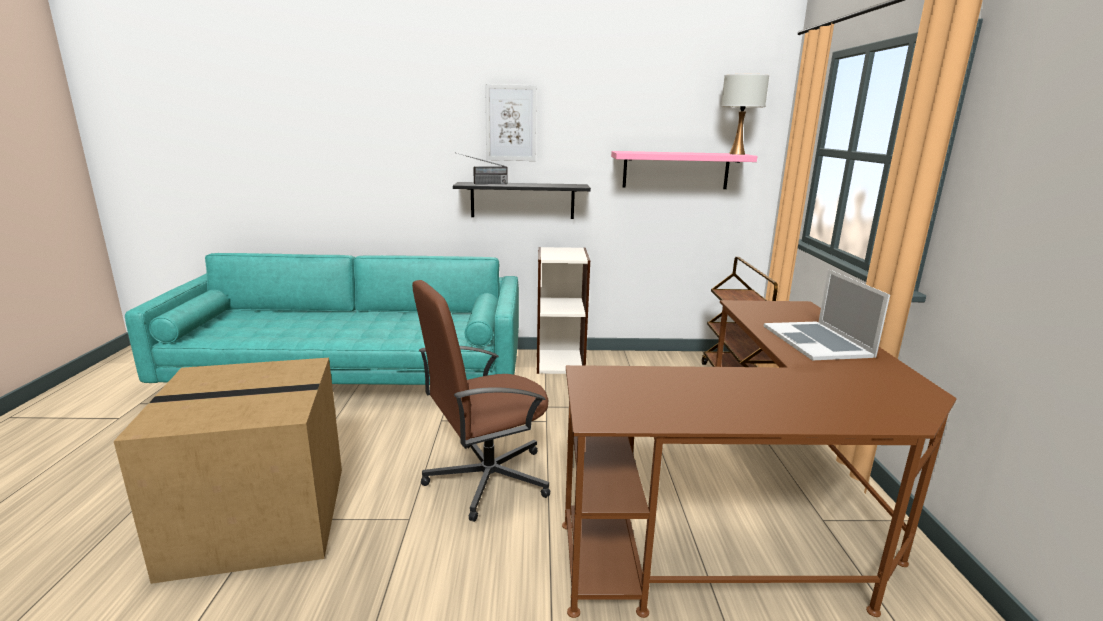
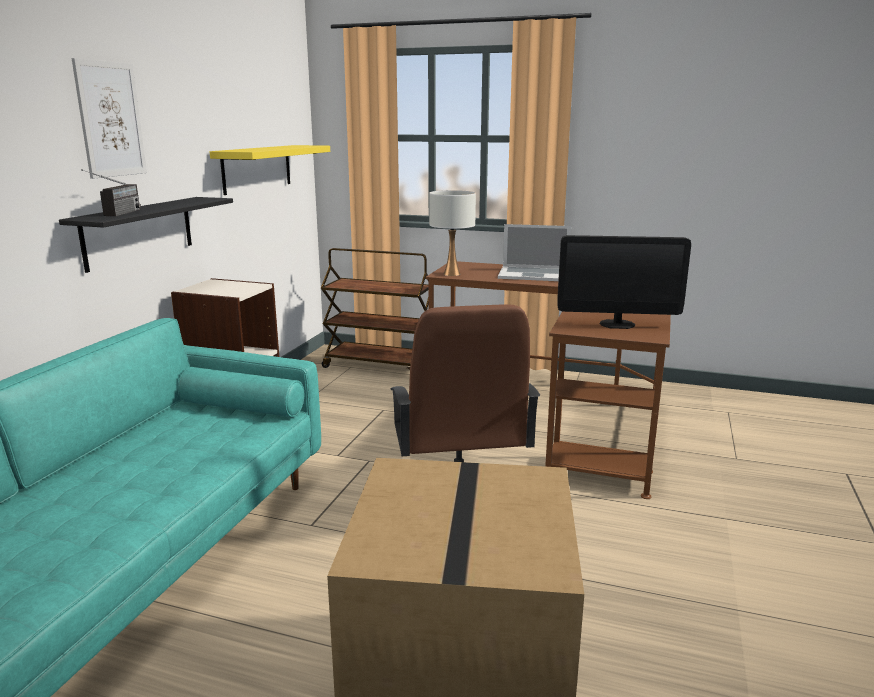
camera: 70 degrees left, 0 degrees up
(632, 397) = (617, 324): none -> monitor
(675, 170) = (257, 168): pink shelf -> yellow shelf
(737, 154) = (306, 145): white table lamp -> white table lamp (452, 274)

